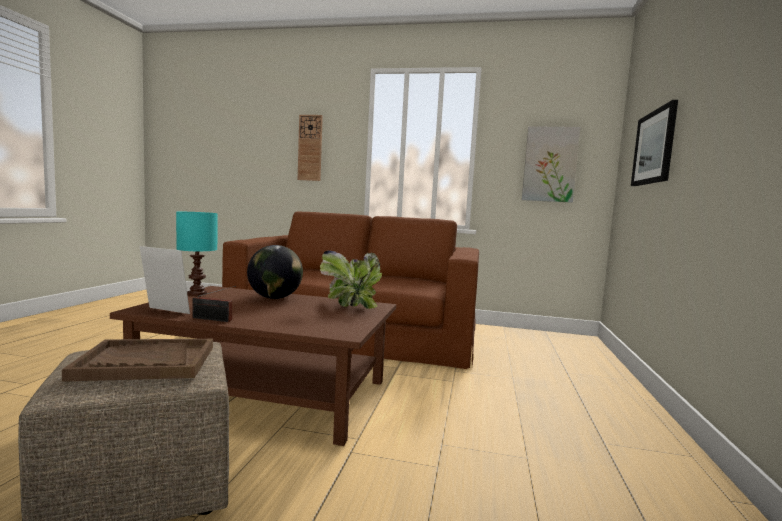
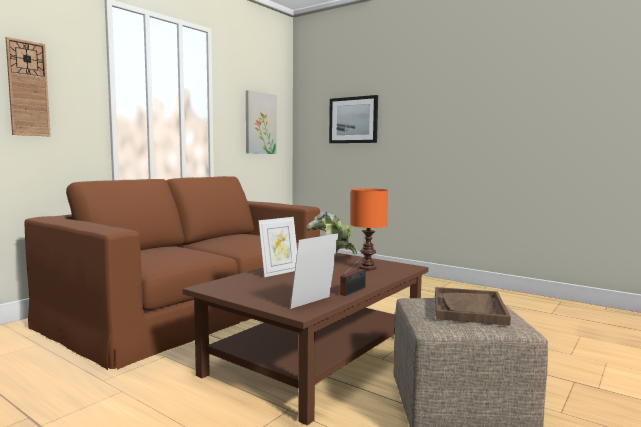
camera: 65 degrees left, 0 degrees up
(196, 293) = (228, 293): turquoise table lamp -> none
(275, 298) = (279, 272): globe -> picture frame
(321, 319) = (367, 268): none -> orange table lamp

